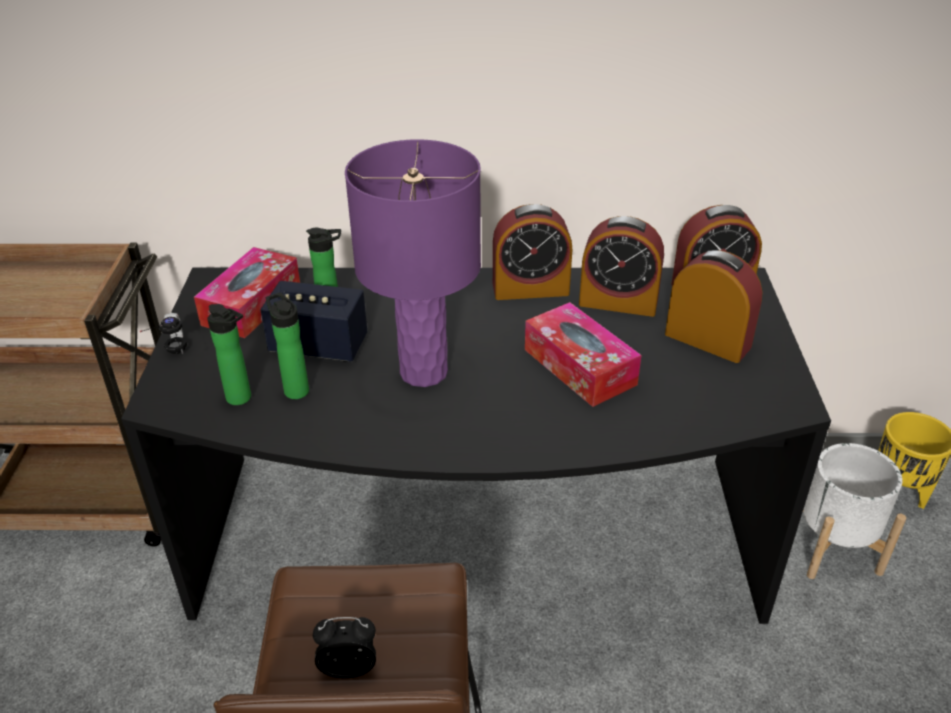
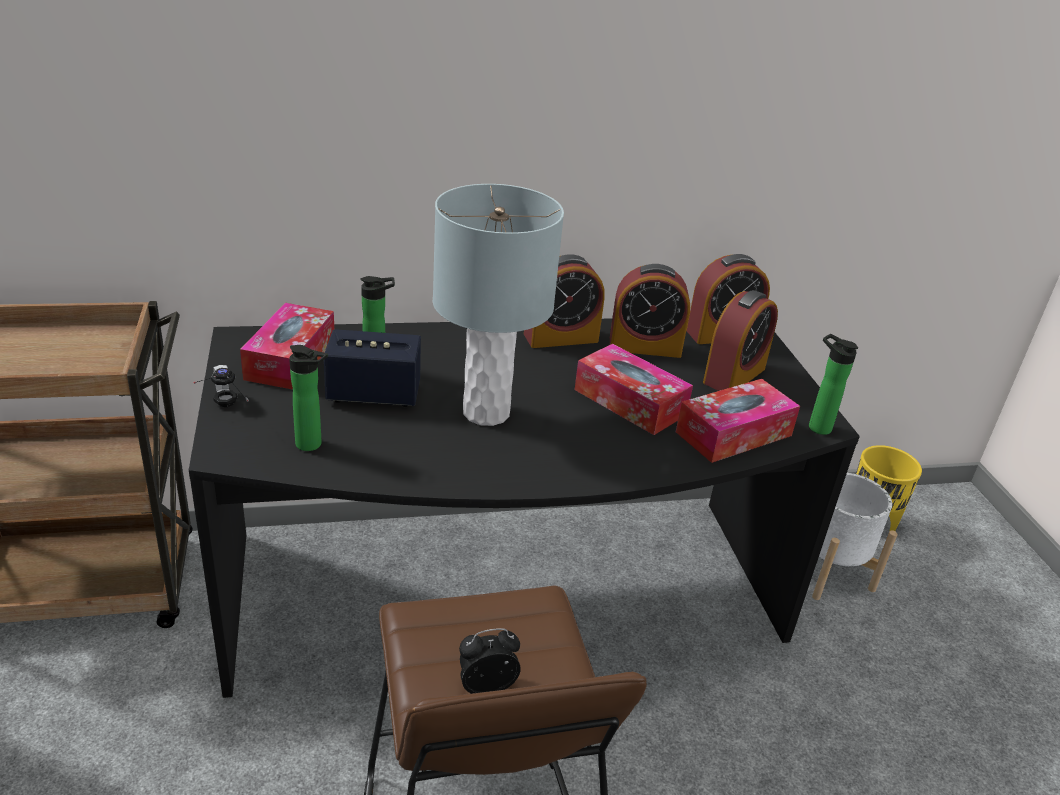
camera: 15 degrees left, 5 degrees down
(295, 389) = (363, 433): bottle -> bottle (816, 426)
(424, 372) = (487, 412): purple table lamp -> grey table lamp
(683, 410) = (733, 434): none -> tissue box
(707, 340) = (734, 375): alarm clock -> alarm clock turned 105 degrees clockwise

